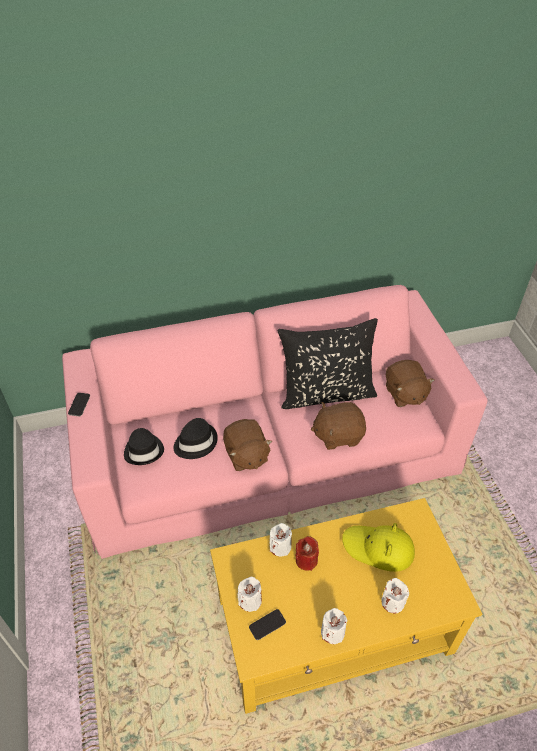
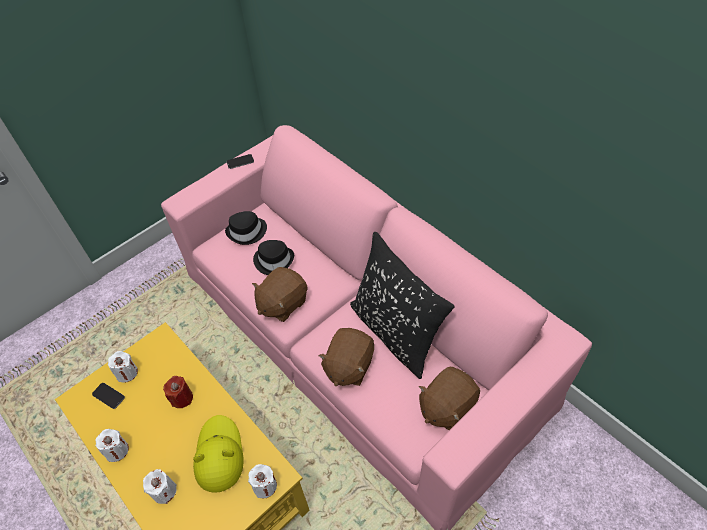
camera: 65 degrees right, 5 degrees up
(280, 546) = (188, 371): white candle -> white candle (265, 486)
(338, 435) = (348, 366): brown plush toy -> brown plush toy turned 120 degrees counterclockwise

